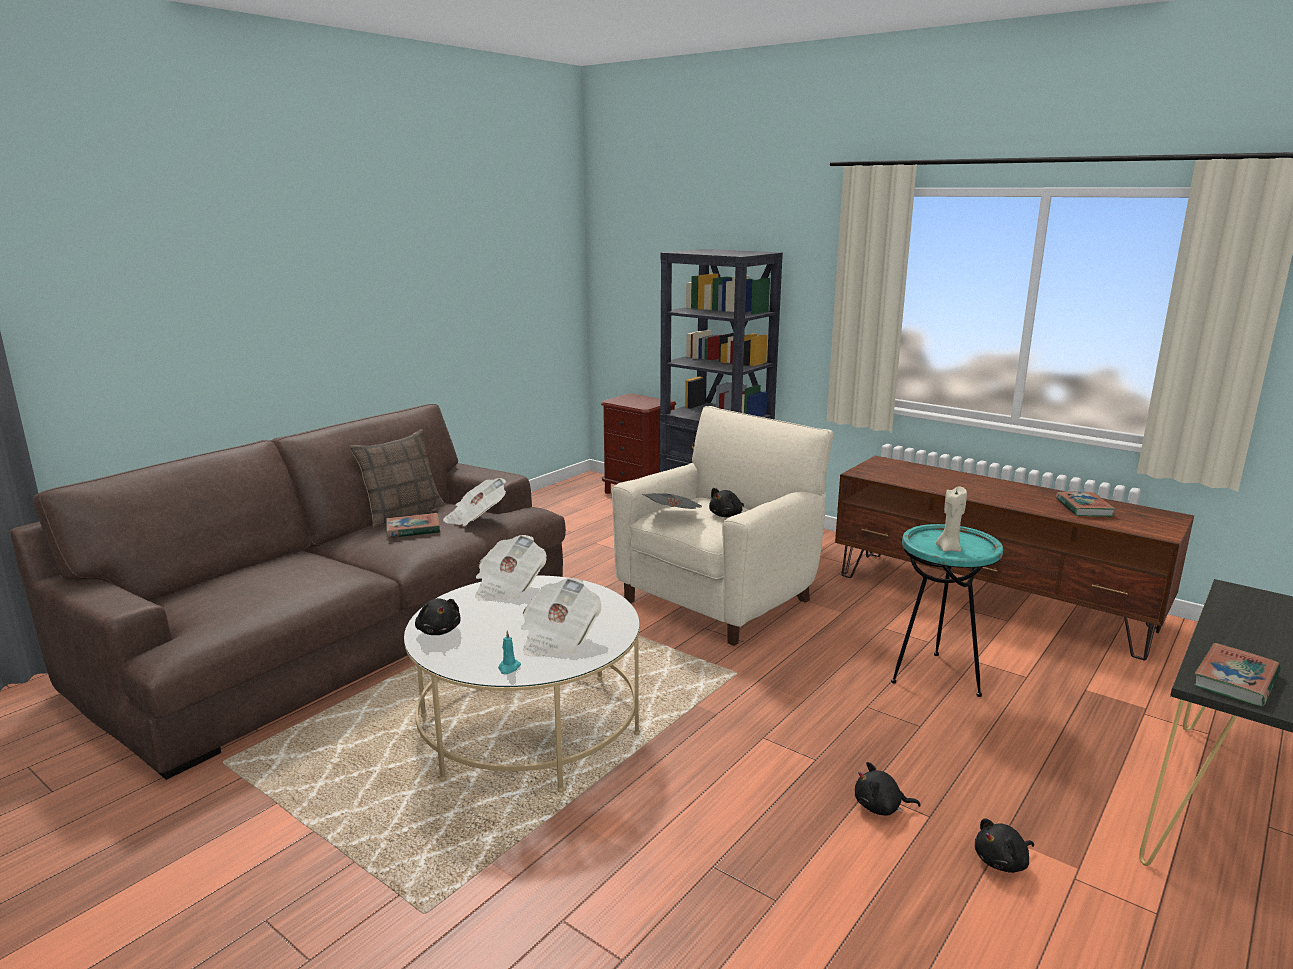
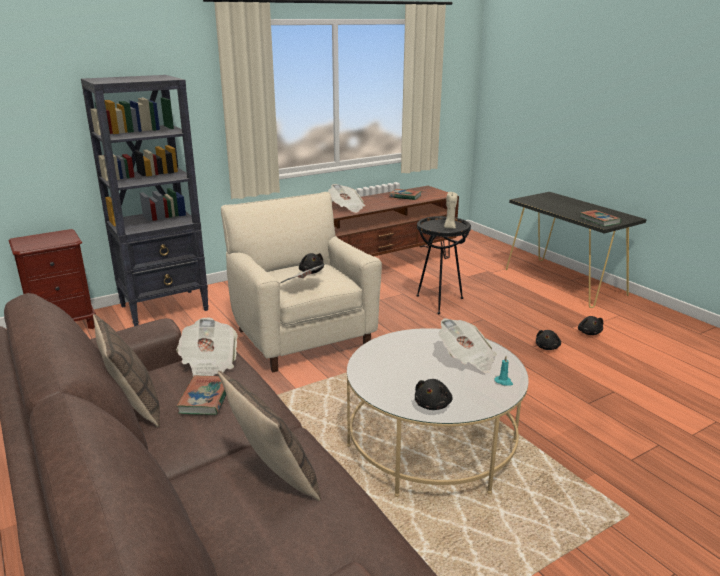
camera: 70 degrees left, 5 degrees up
(297, 576) = (272, 477): none -> pillow
(439, 630) = (433, 405): black plush toy -> black plush toy turned 120 degrees clockwise
(508, 587) = (369, 368): newspaper -> newspaper (347, 208)
(935, 676) = (439, 302): turquoise side table -> black side table

